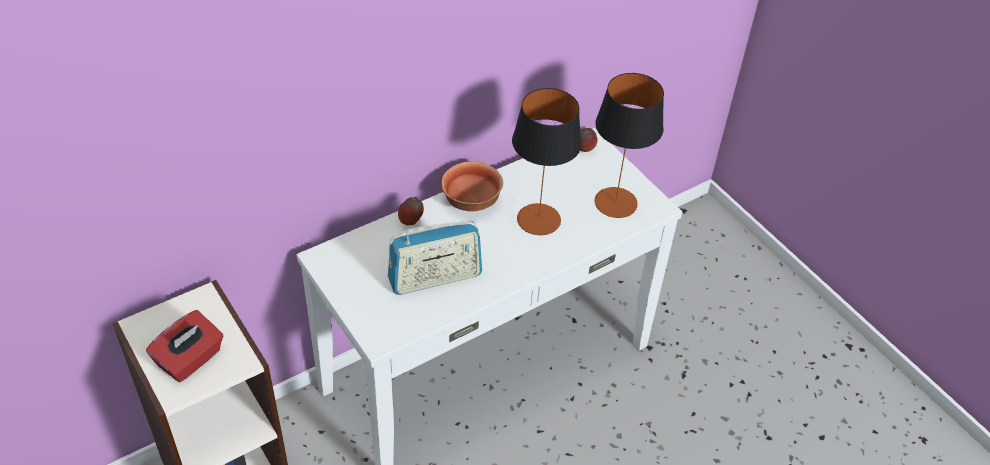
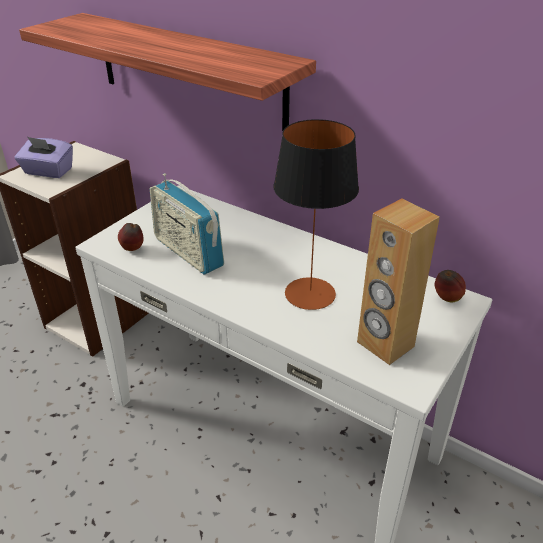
camera: 70 degrees right, 10 degrees down
(190, 359) = (48, 171): red tissue box -> purple tissue box
(300, 138) = (188, 70): none -> shelf
(411, 221) = (249, 223): apple -> apple (133, 249)
(471, 203) = (298, 247): bowl -> none
(615, 202) = (385, 344): table lamp -> brown speaker

